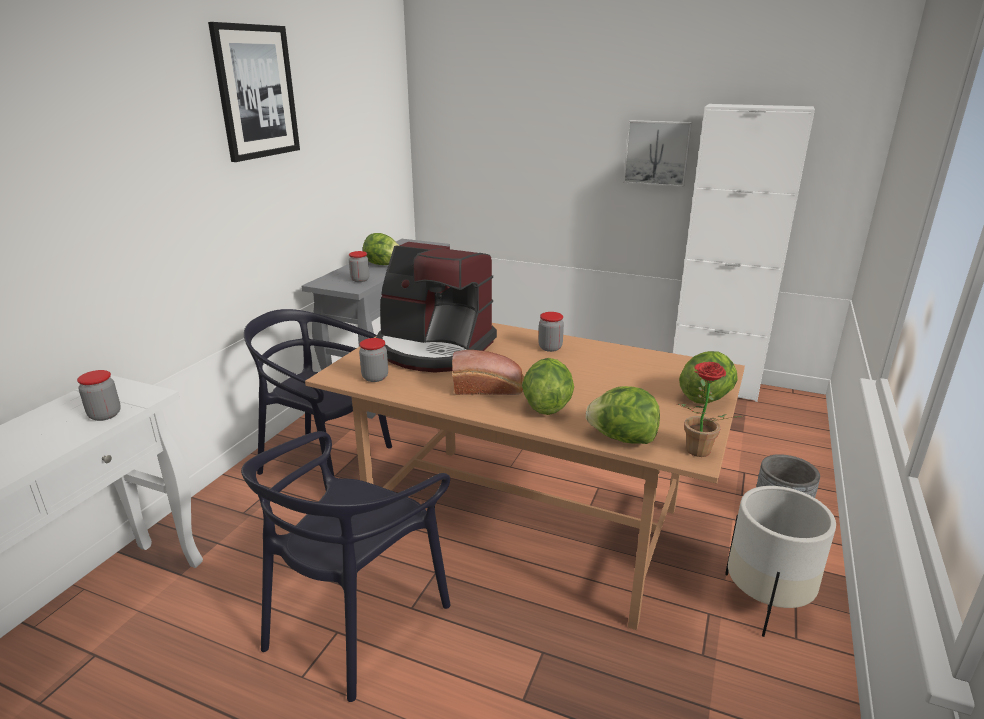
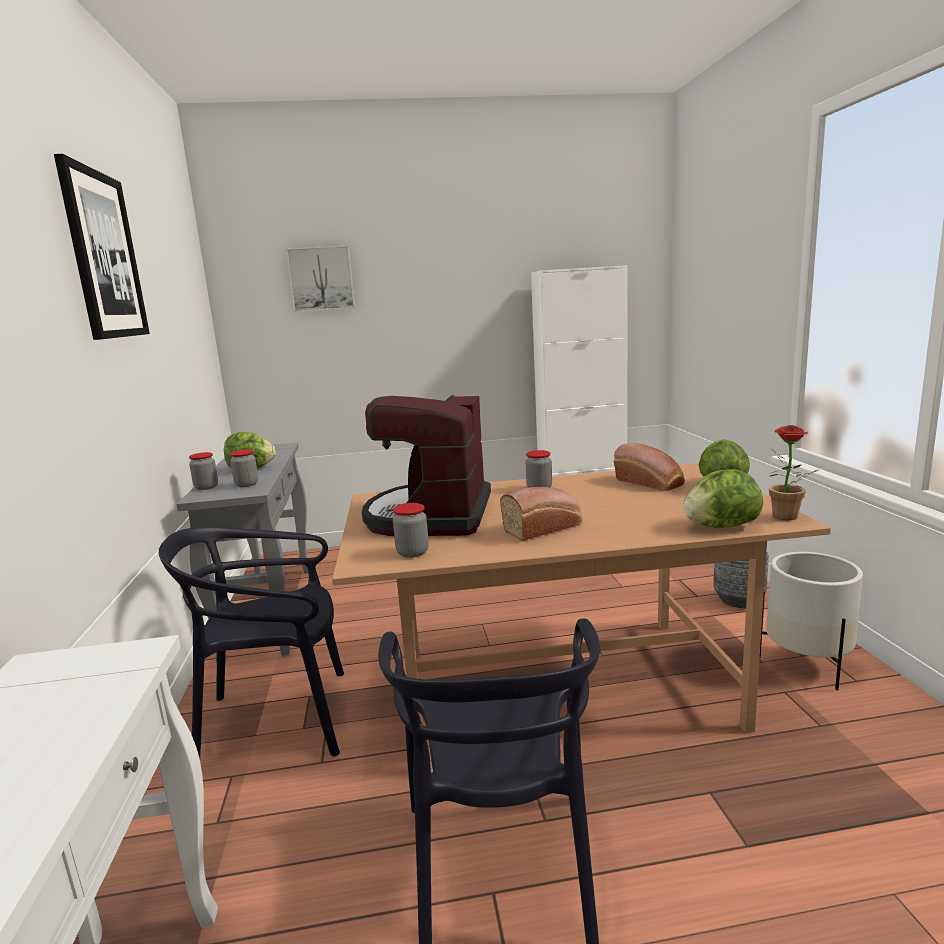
camera: 30 degrees left, 10 degrees down
(105, 415) = (96, 697): jar -> jar (206, 487)
(434, 348) = (431, 516): coffee machine -> coffee machine turned 105 degrees clockwise
(546, 406) = (619, 525): lettuce -> none
(649, 372) = (650, 483): none -> bread
(657, 153) = (491, 321): picture -> picture (321, 279)

